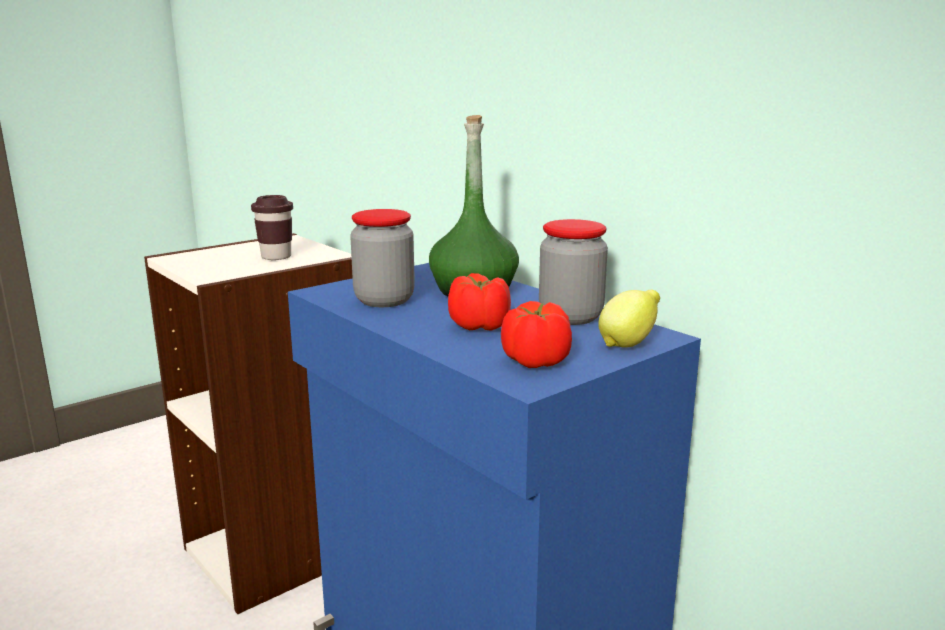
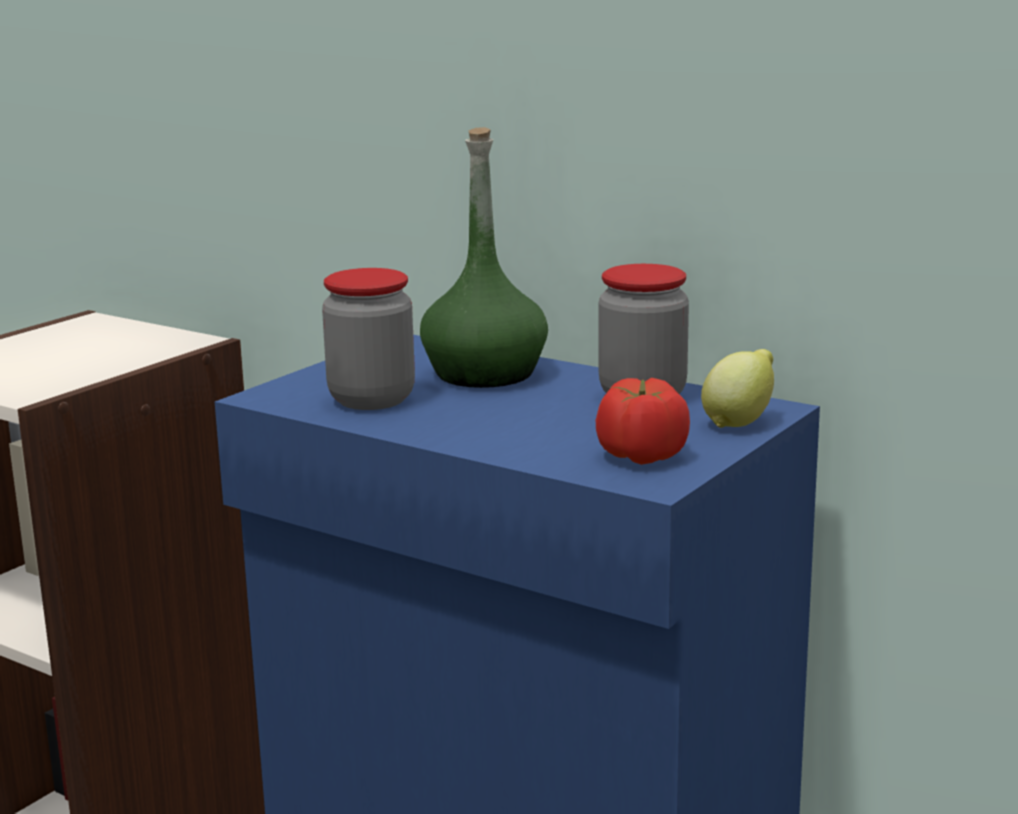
camera: 15 degrees left, 0 degrees up
(276, 257) = (101, 351): brown cup -> none
(479, 326) = (534, 420): tomato -> none

